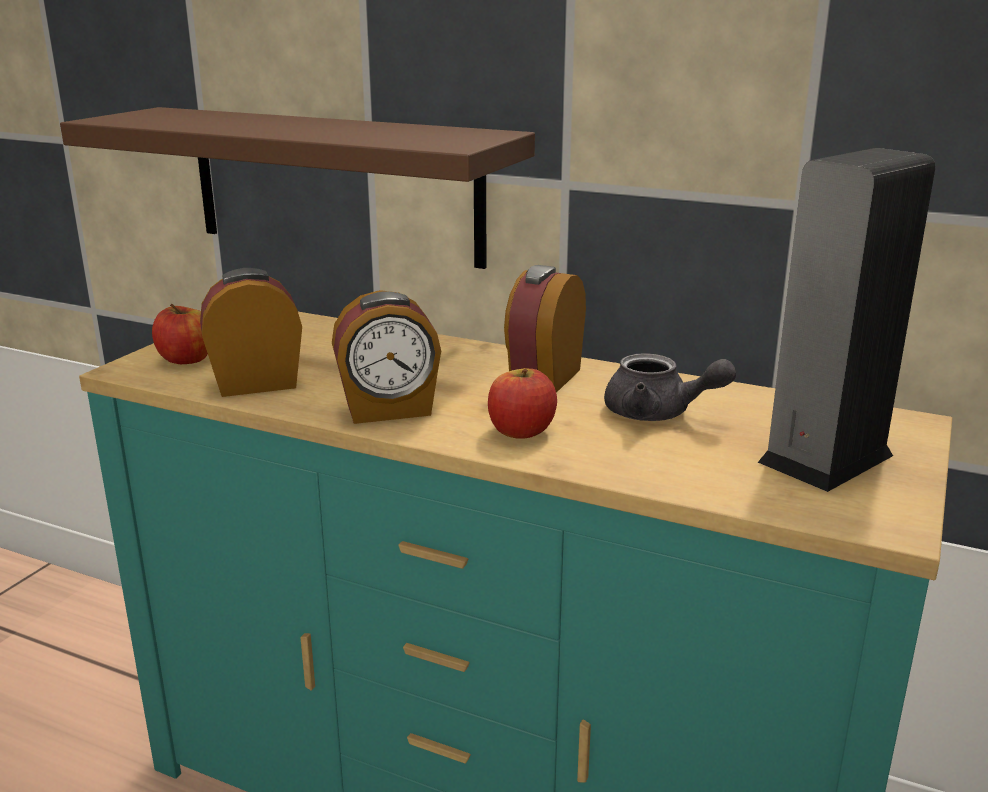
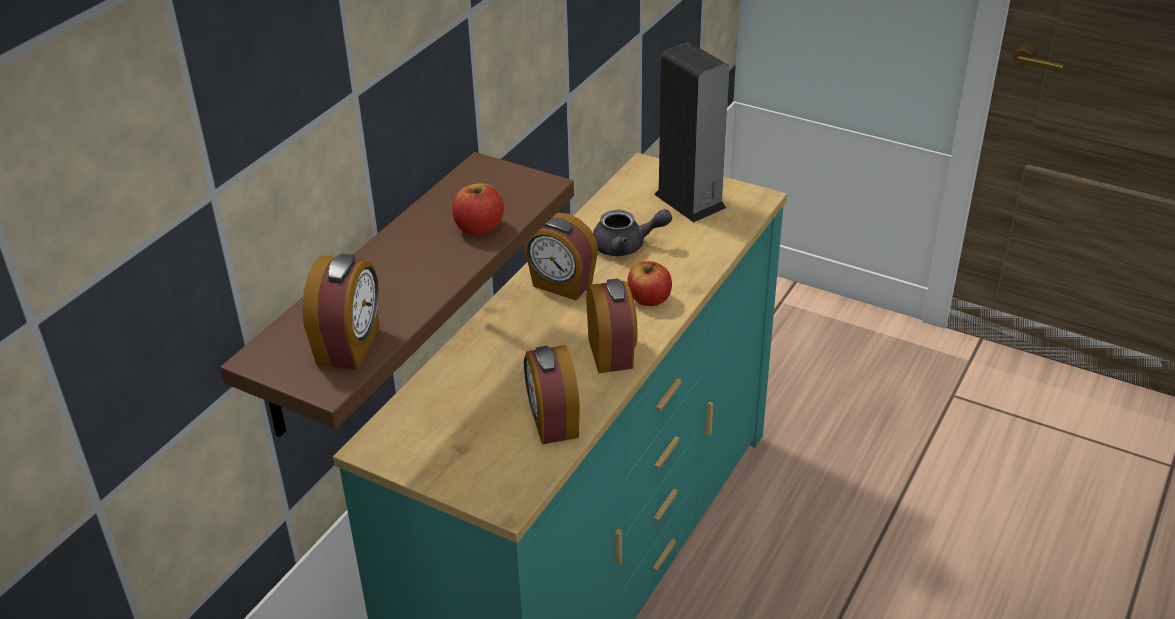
camera: 85 degrees left, 15 degrees up
(155, 120) = (350, 346): none -> alarm clock
(186, 359) = (493, 470): apple -> apple (479, 228)
(658, 413) = (627, 246): grey teapot -> grey teapot turned 60 degrees clockwise

